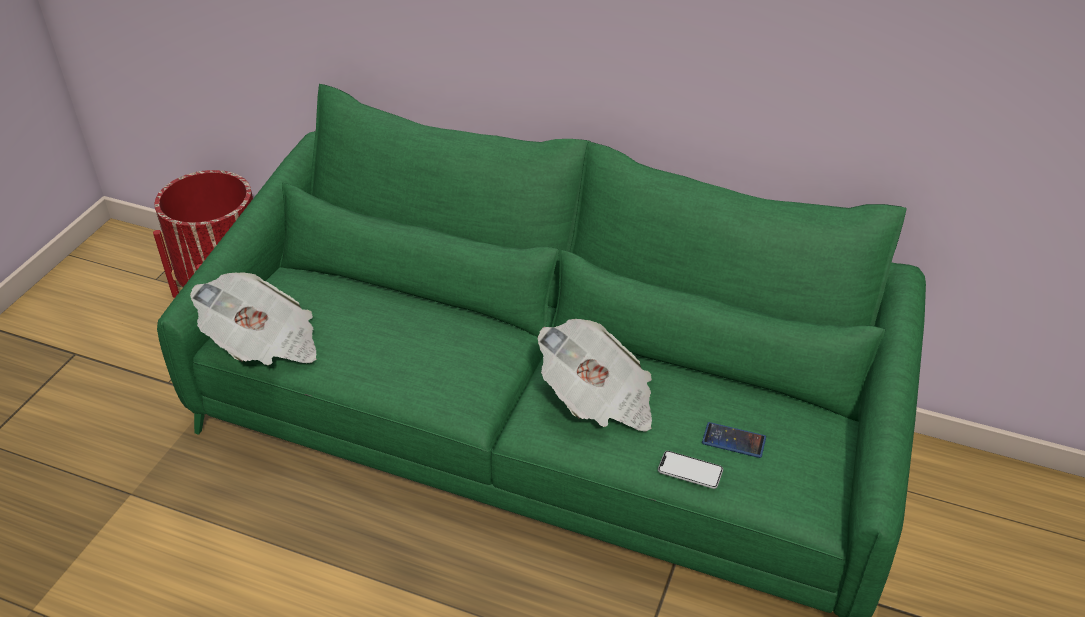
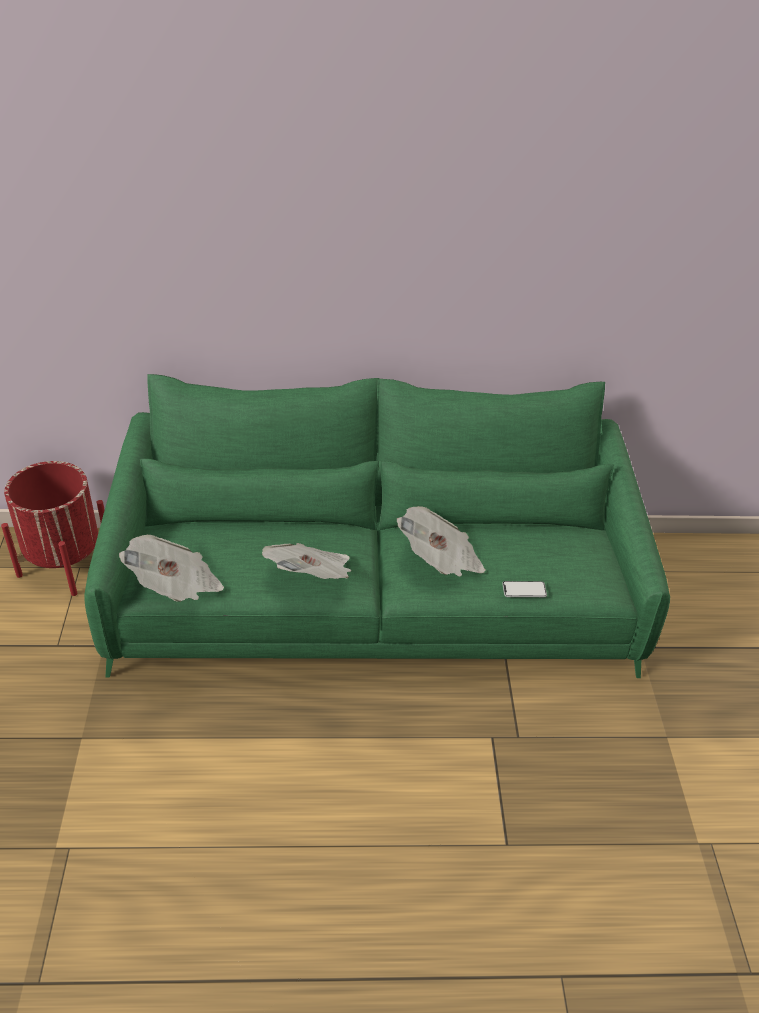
camera: 25 degrees left, 0 degrees up
(424, 376) = (311, 577): none -> newspaper
(733, 440) = (540, 563): phone -> none

